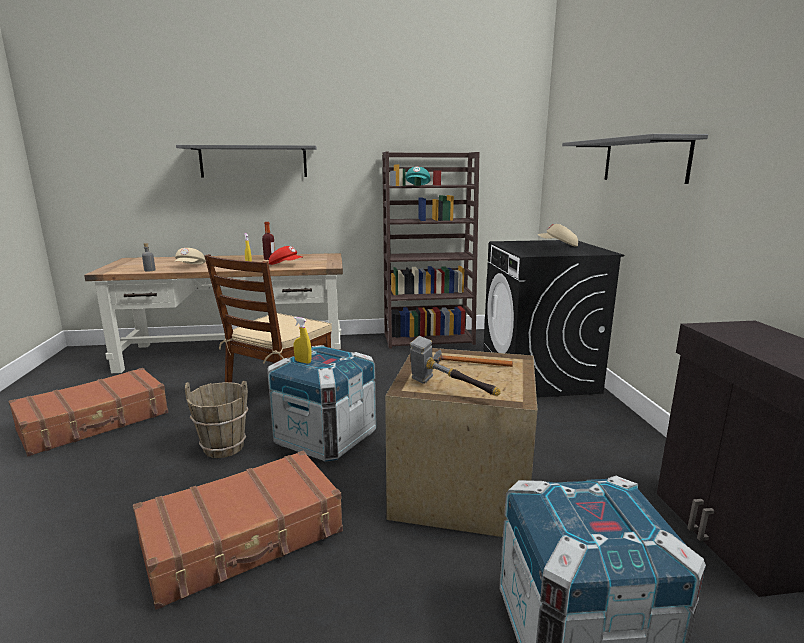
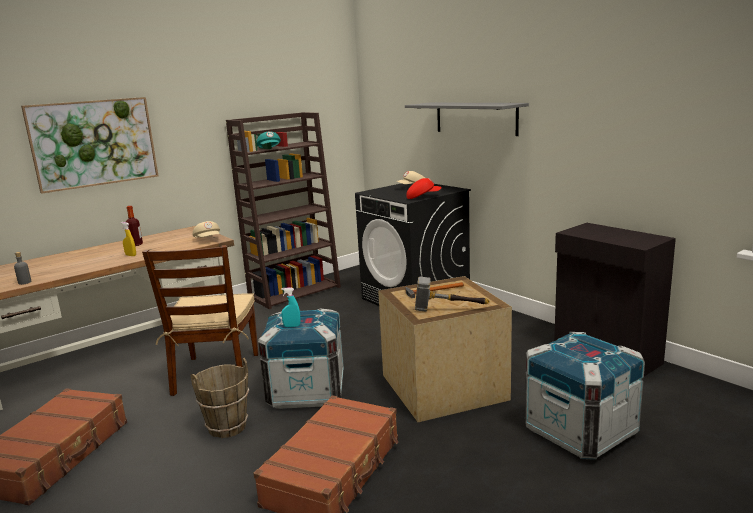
camera: 30 degrees left, 0 degrees up
(190, 267) = (65, 269): beige cap -> beige cap (208, 240)
(253, 161) = (94, 143): grey shelf -> picture
(286, 265) = (170, 247): red cap -> red cap (423, 197)
(303, 361) = (292, 326): yellow spray bottle -> turquoise spray bottle

